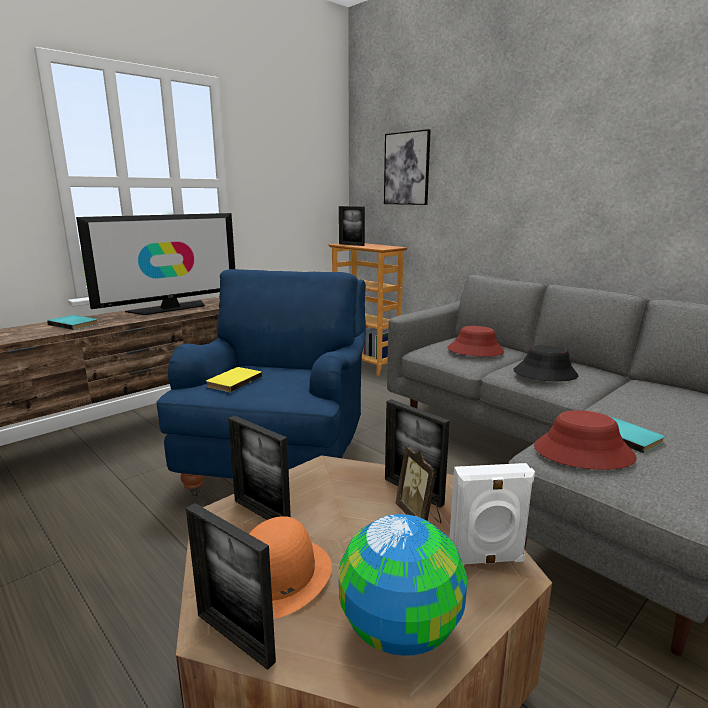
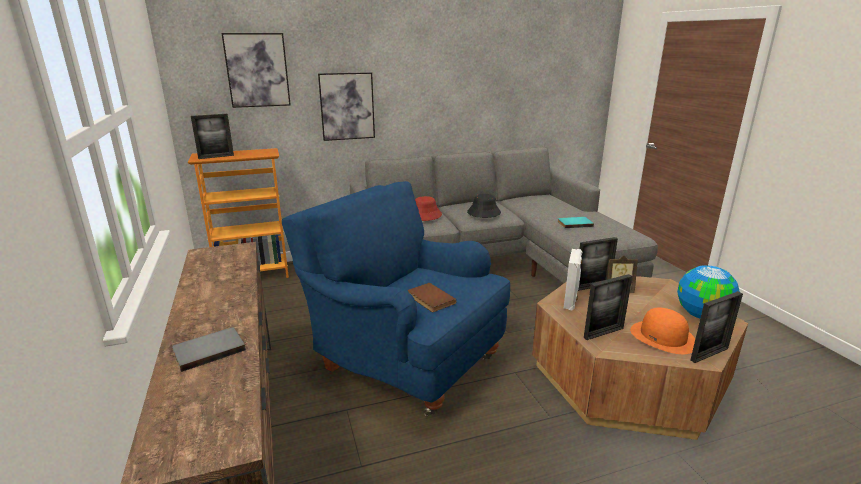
camera: 65 degrees left, 5 degrees up
(75, 324) = (208, 350): turquoise book -> grey book
(170, 308) = (211, 286): television -> none
(233, 381) = (429, 299): yellow book -> brown book
(478, 210) = (347, 106): none -> picture
(486, 560) = (655, 286): white speaker -> white speaker (571, 301)
(583, 453) = (588, 236): red hat -> none

